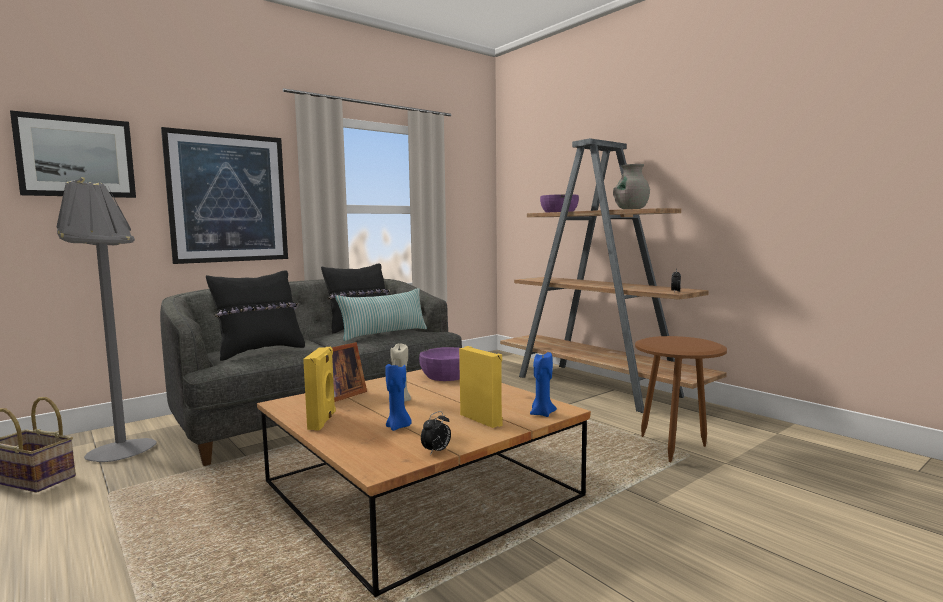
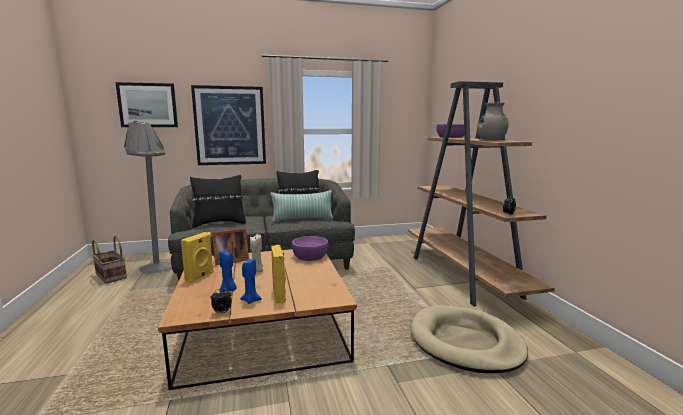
camera: 25 degrees right, 5 degrees up
(542, 413) = (321, 299): blue candle -> blue candle (251, 300)
(675, 448) = (465, 342): brown side table -> beige dog bed

